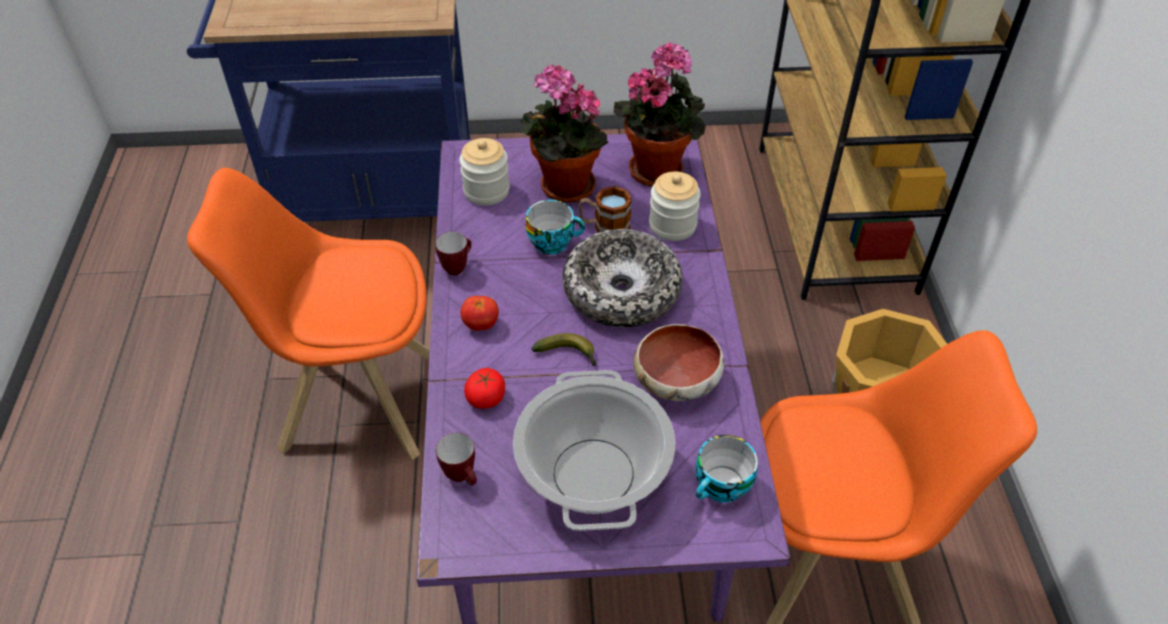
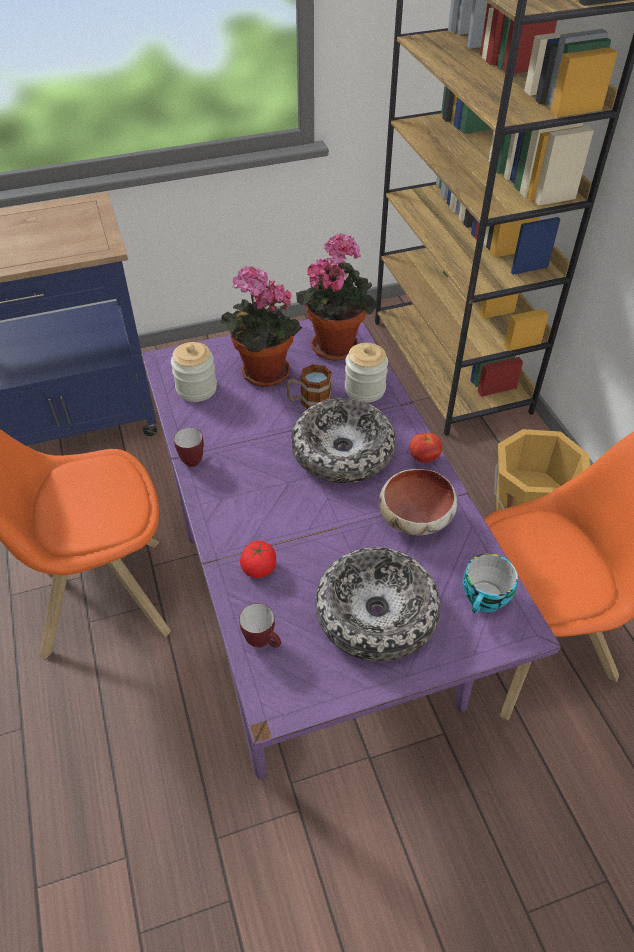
camera: 15 degrees left, 0 degrees up
(481, 324) = (232, 504): tomato -> tomato (424, 457)
(553, 242) = (270, 422): cup -> none
(569, 355) = (318, 515): banana -> none
(594, 475) = (376, 614): cooking pot -> bowl

